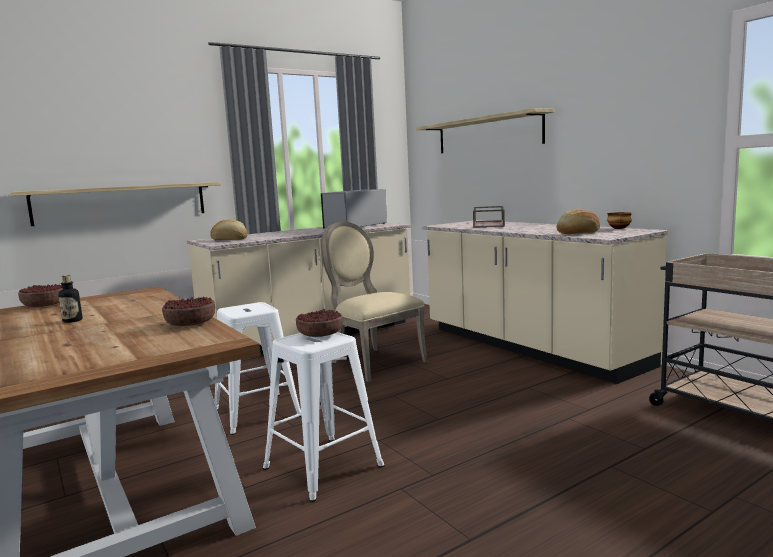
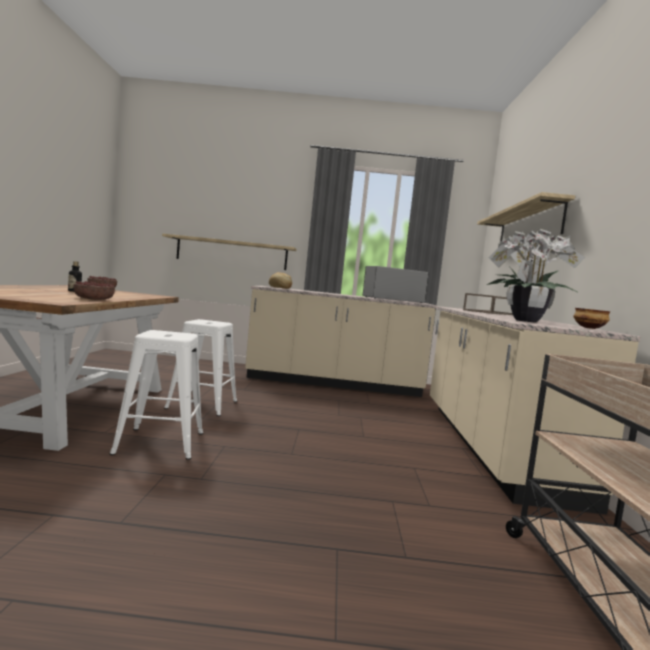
camera: 35 degrees right, 5 degrees down
(320, 334) = (178, 334): bowl -> none
(373, 362) = (336, 408): beige chair -> none
(578, 233) = (523, 320): bread -> potted plant

